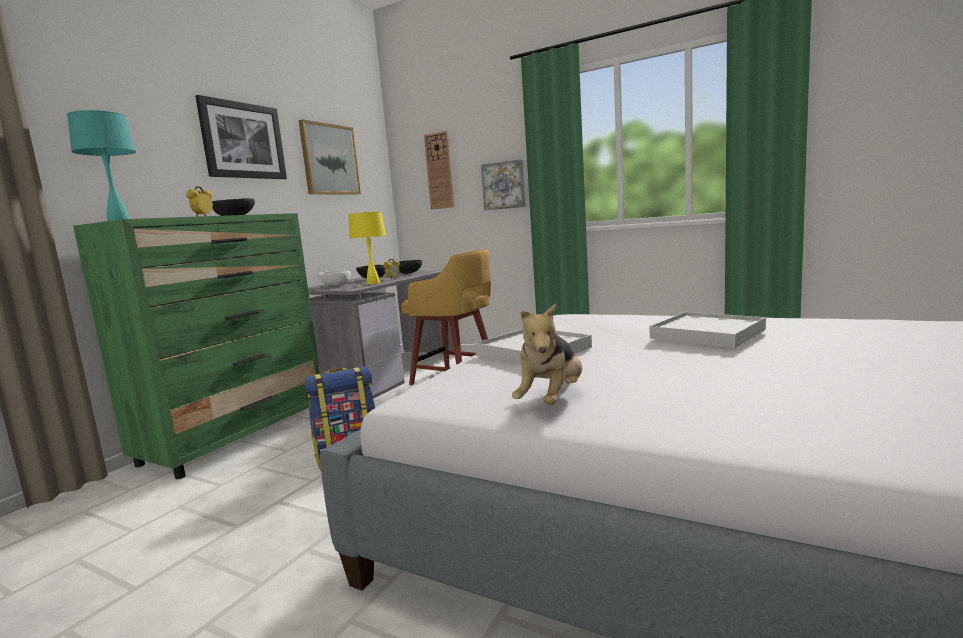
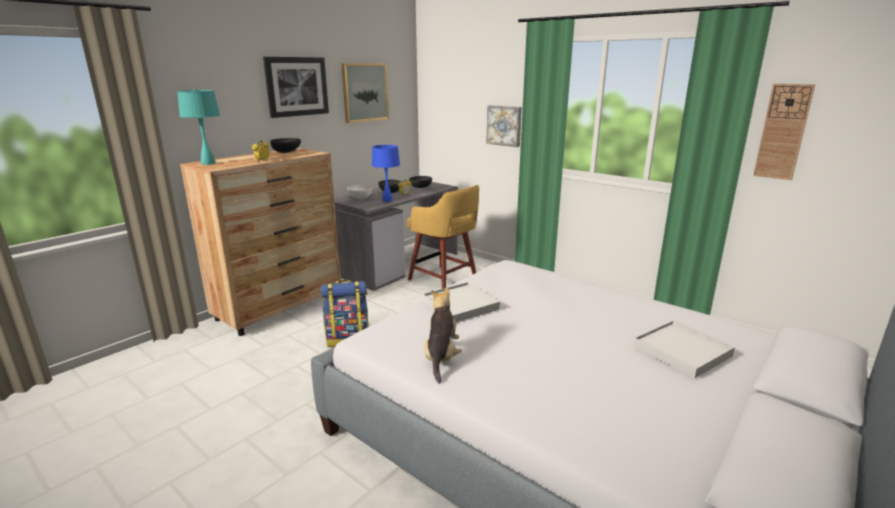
camera: 10 degrees right, 10 degrees up
(237, 437) = (280, 307): green dresser -> brown dresser
(373, 283) = (387, 200): yellow table lamp -> blue table lamp
(439, 171) = (455, 103): wall clock -> wall clock (783, 132)
(552, 400) = (441, 357): plush toy -> plush toy turned 150 degrees clockwise
(707, 334) = (582, 312): white tray -> white tray (681, 351)

